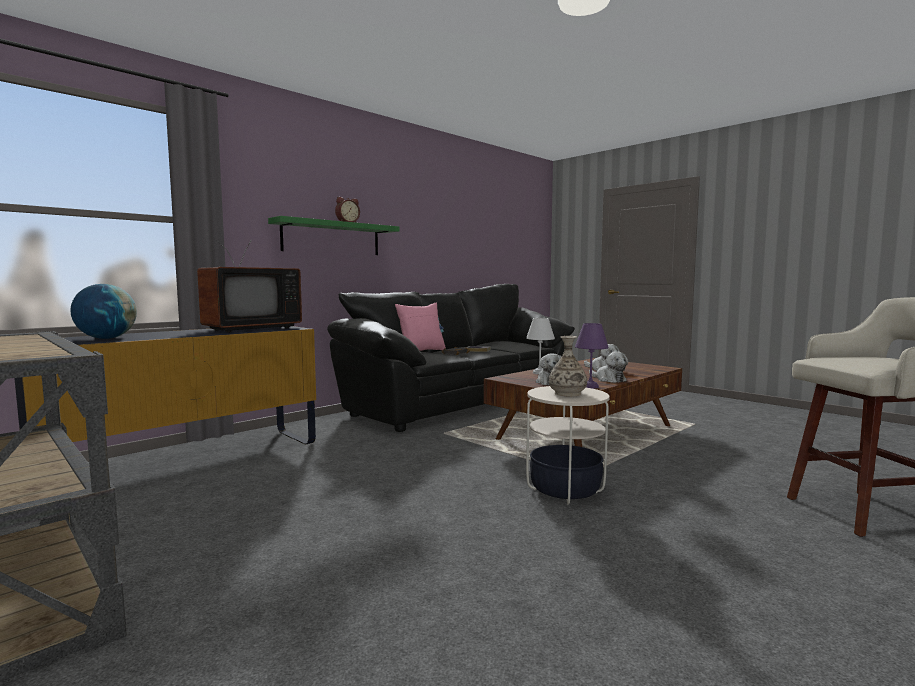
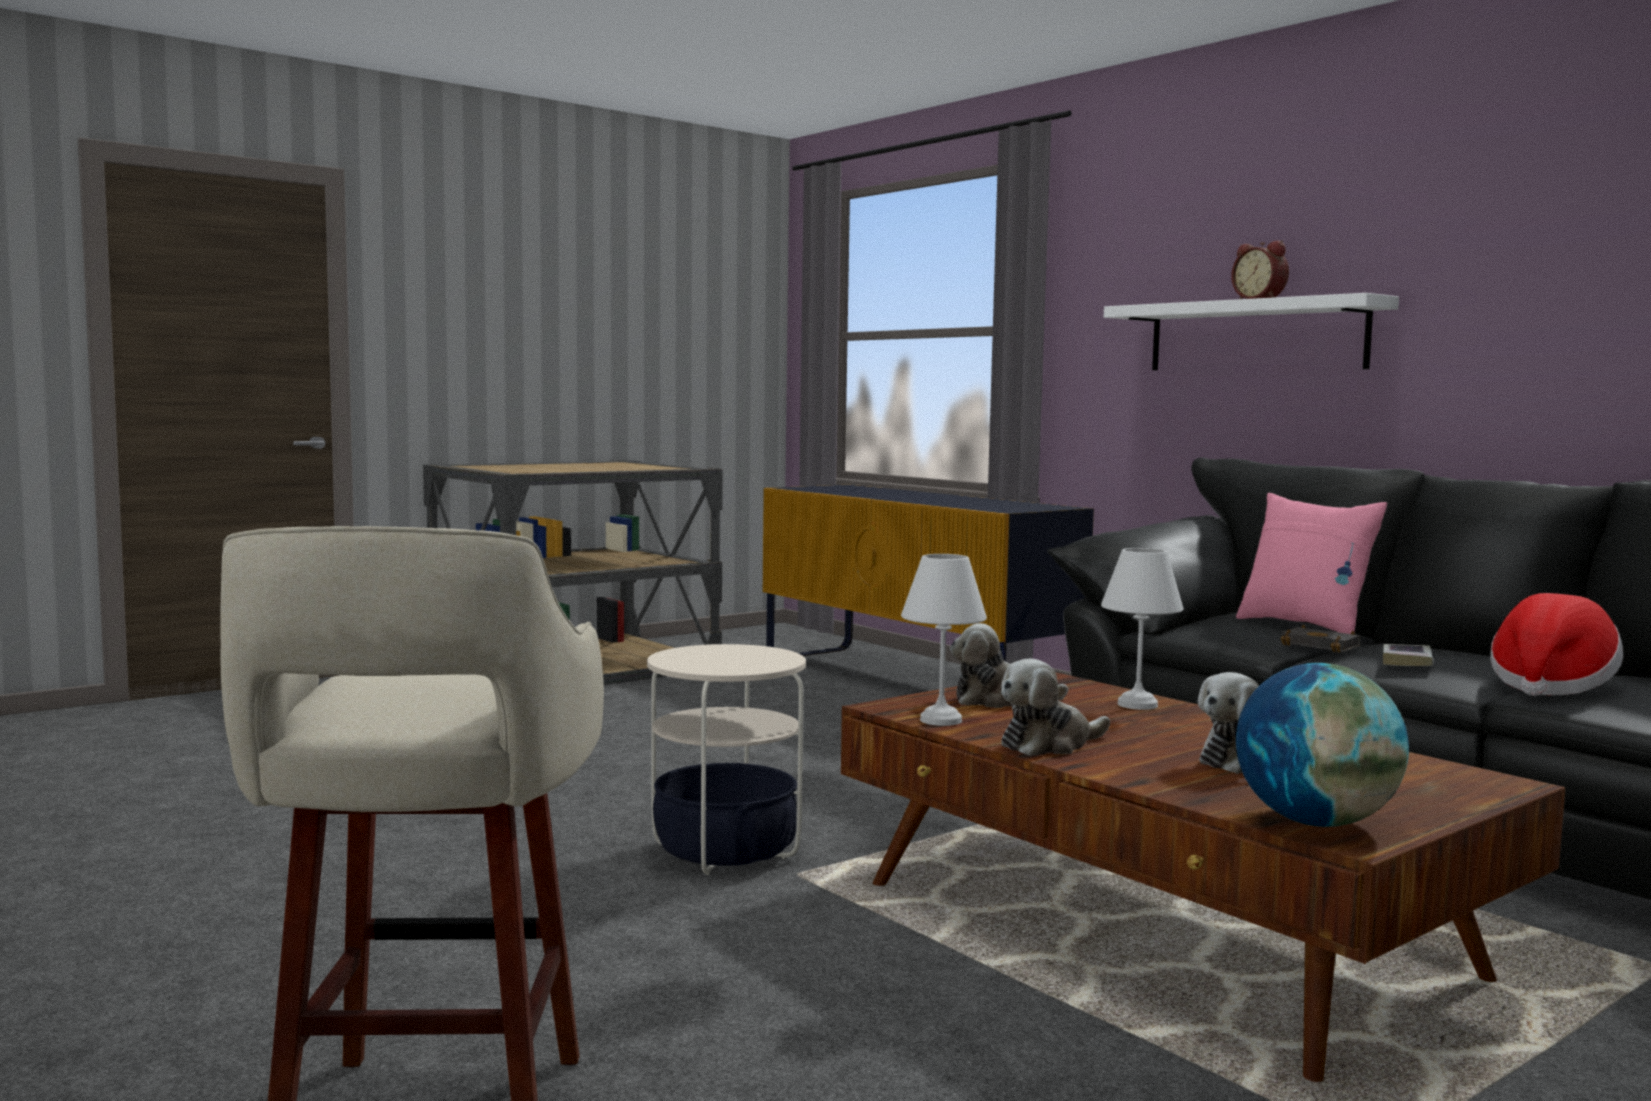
camera: 95 degrees right, 0 degrees up
(106, 338) = (858, 491): globe -> globe (1315, 822)
(249, 329) = (993, 504): television -> none
(332, 238) = (1255, 336): green shelf -> white shelf
(502, 347) = (1550, 686): none -> hat
(567, 393) = (722, 657): vase -> none
(591, 387) = (940, 721): purple table lamp -> white table lamp

